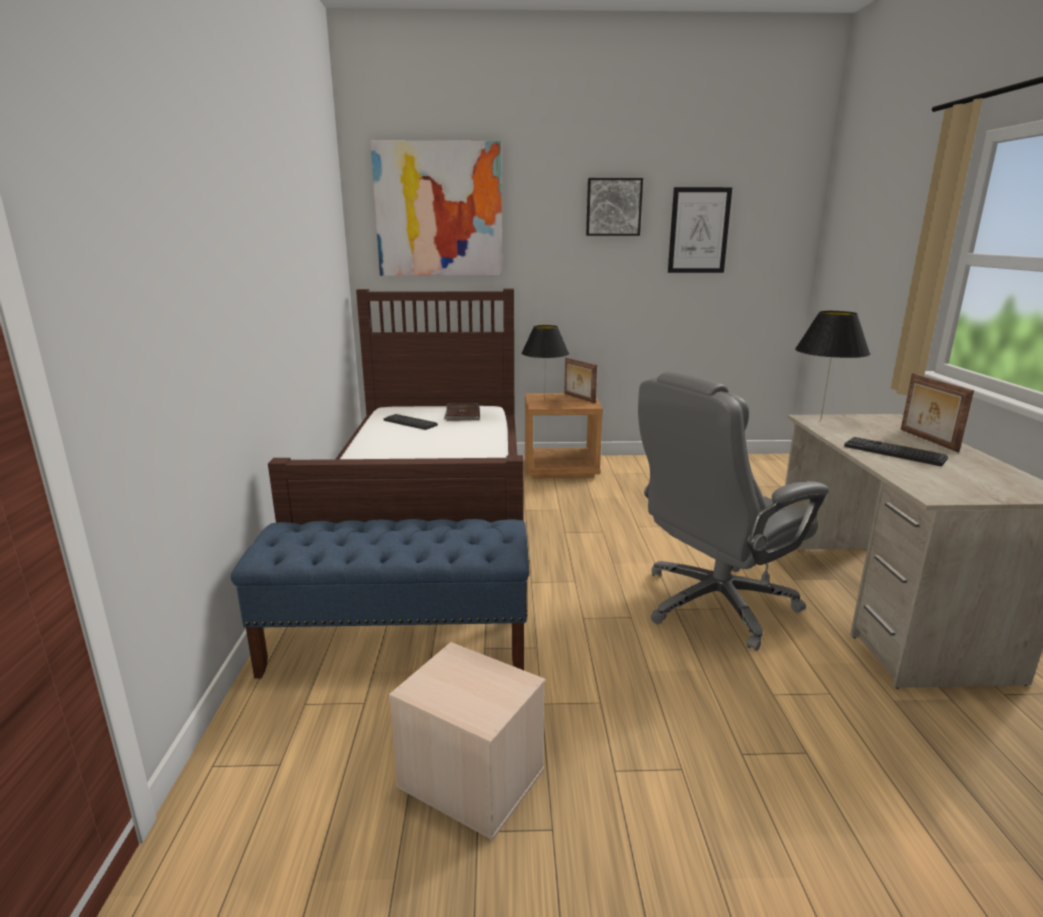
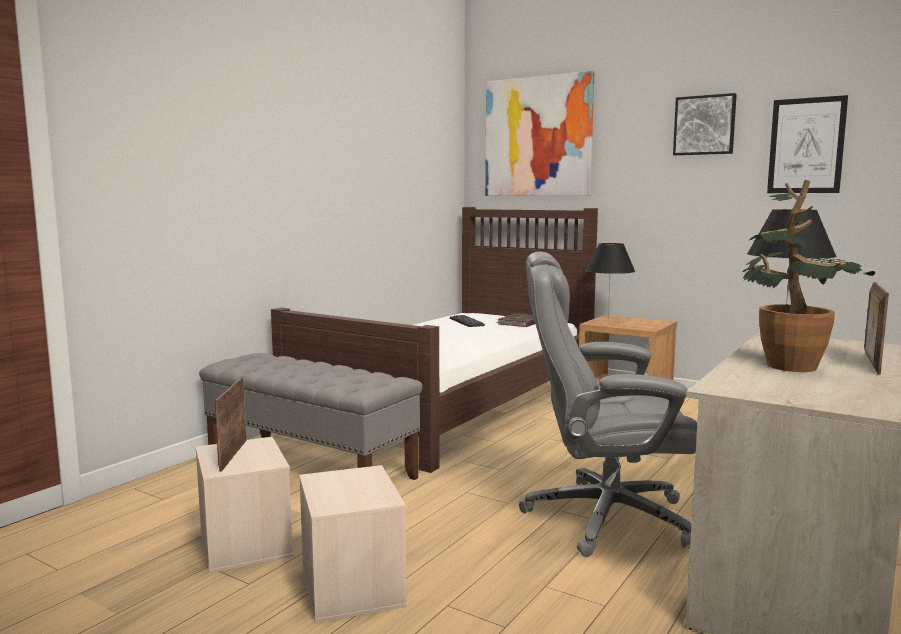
camera: 35 degrees right, 10 degrees down
(398, 645) = (310, 468): blue bench -> grey bench
(578, 398) = (649, 323): picture frame -> picture frame (232, 455)
(642, 776) = (350, 585): none -> beige storage box
(894, 452) = (787, 363): keyboard -> potted plant

